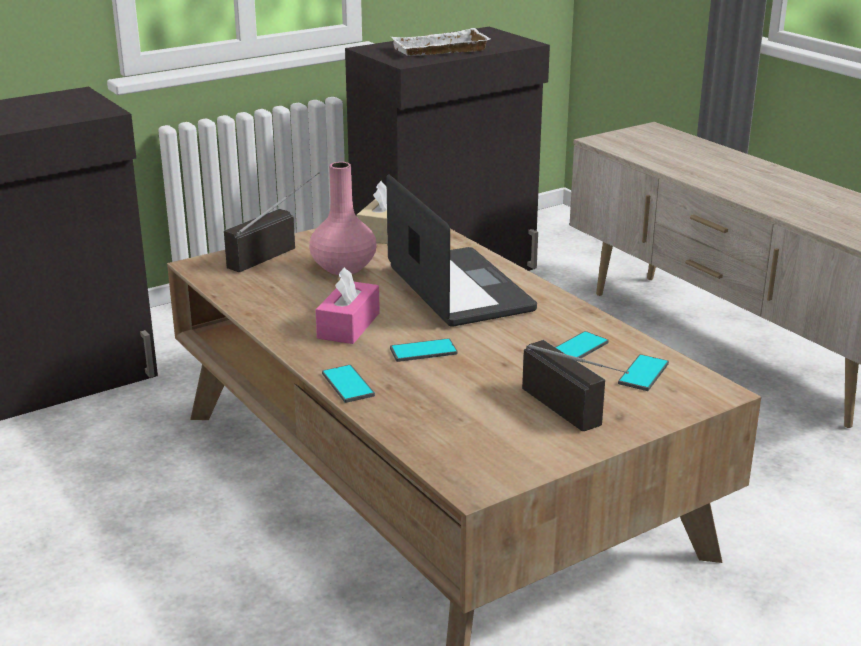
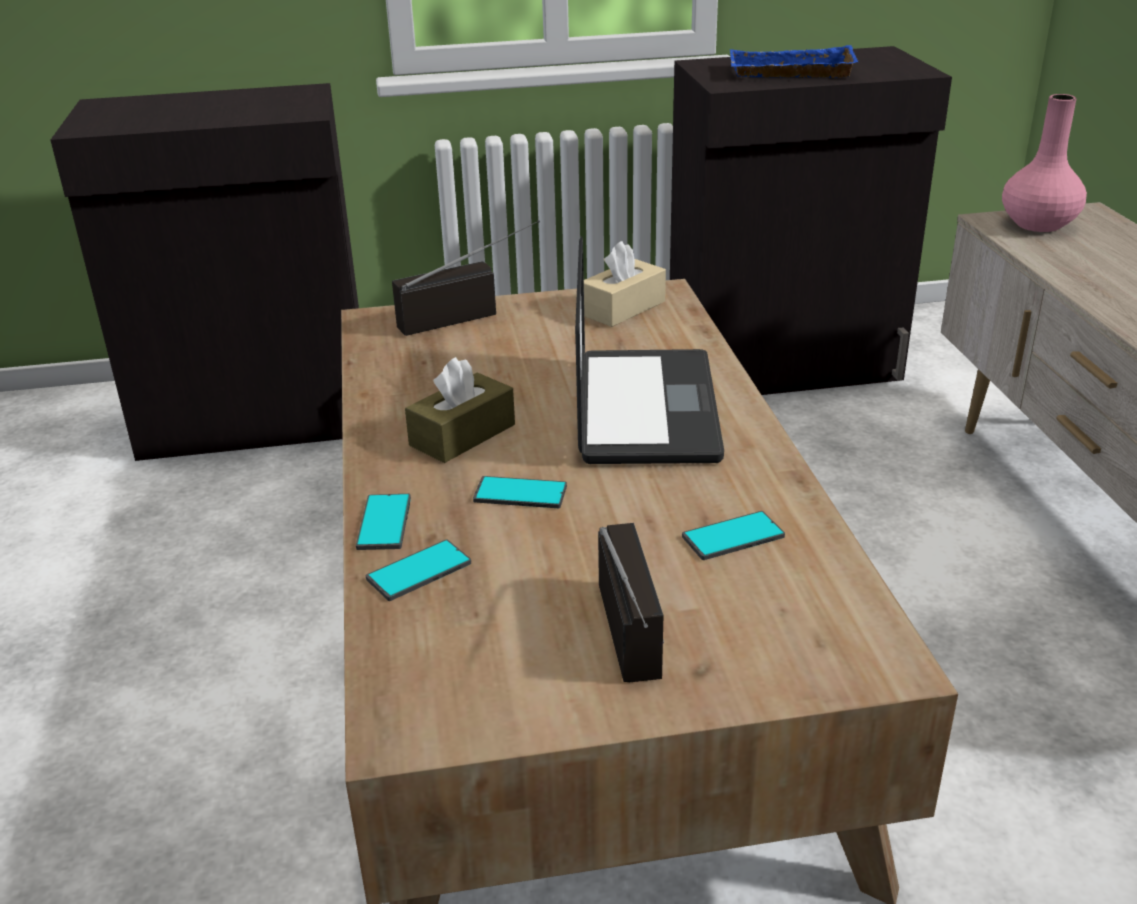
camera: 25 degrees right, 5 degrees up
(342, 268) = (528, 351): pink vase -> pink vase (1037, 224)
(348, 325) = (462, 435): pink tissue box -> brown tissue box
(440, 51) = (789, 73): white tray -> blue tray
(643, 373) = (796, 603): phone -> phone (419, 571)

